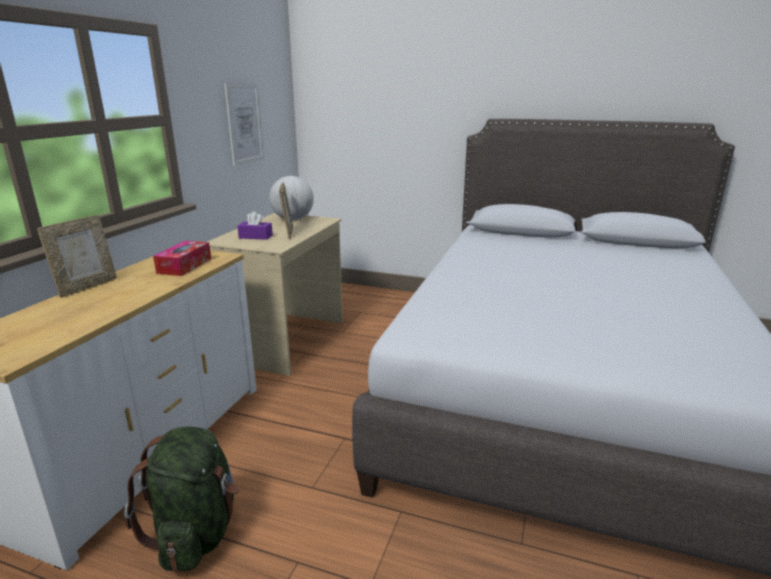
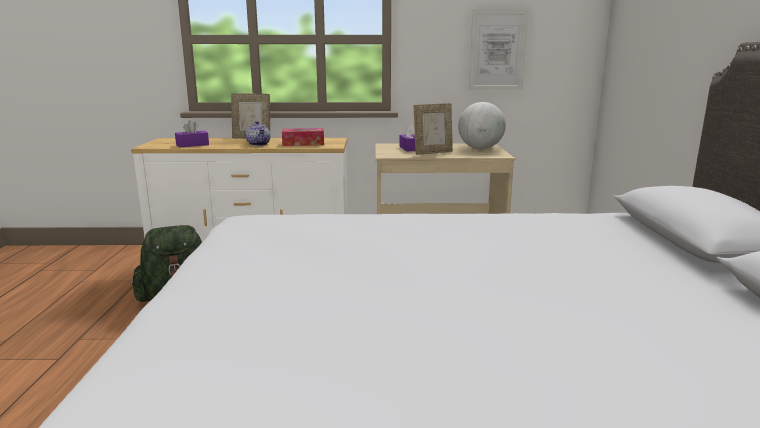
camera: 70 degrees right, 5 degrees down
(69, 325) = (192, 145): none -> purple tissue box
(147, 286) = (259, 144): none -> teapot

